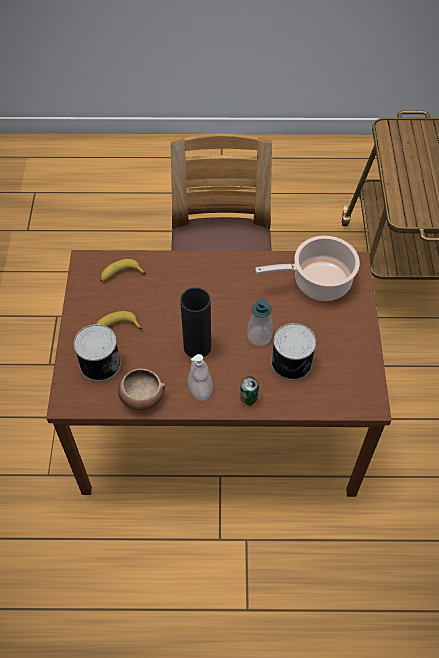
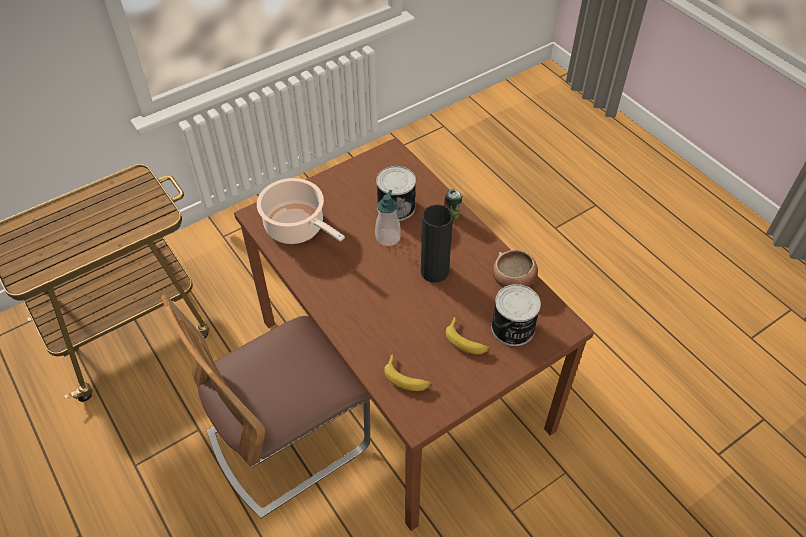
camera: 125 degrees left, 5 degrees down
(200, 389) = (471, 247): soap dispenser -> none

